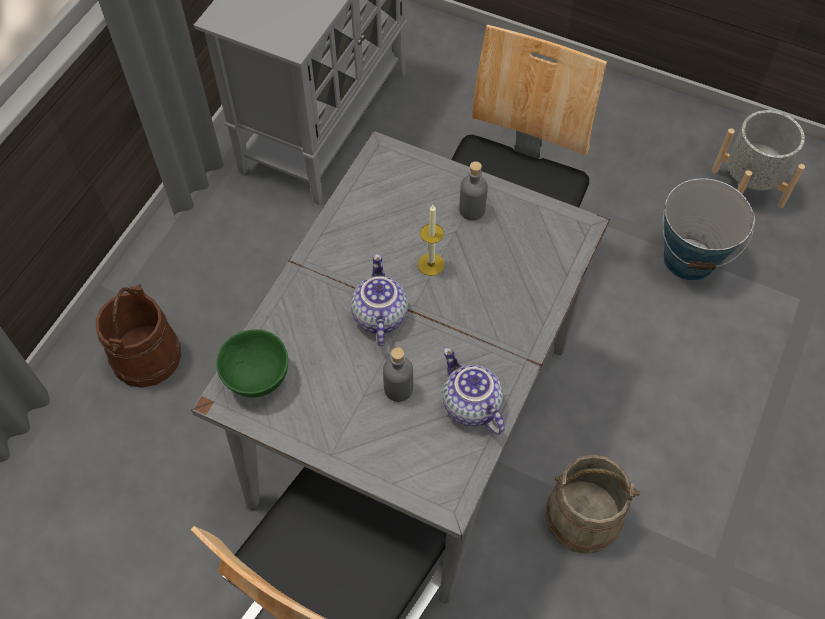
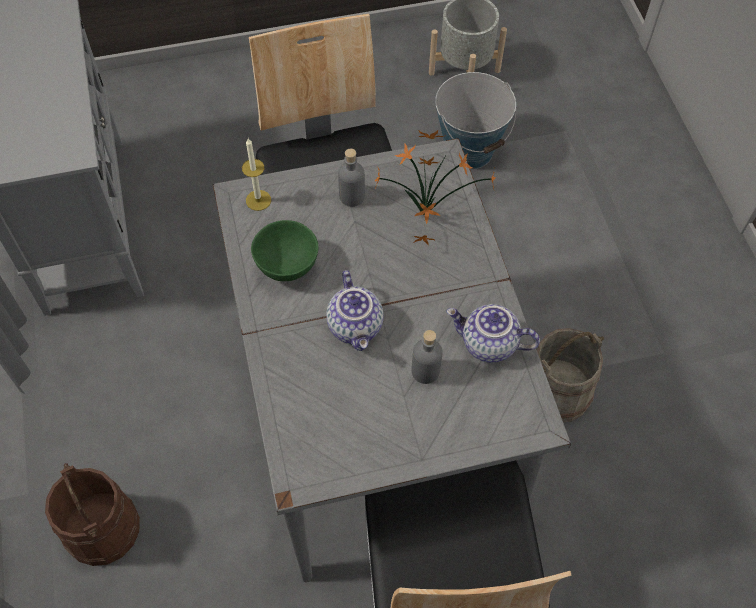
camera: 40 degrees left, 0 degrees up
(257, 379) = (308, 445): green bowl -> green bowl (288, 267)
(378, 315) = (356, 326): teapot -> teapot turned 150 degrees counterclockwise
(431, 264) = (360, 259): candle -> candle (258, 200)
(519, 264) = (425, 214): none -> potted plant

